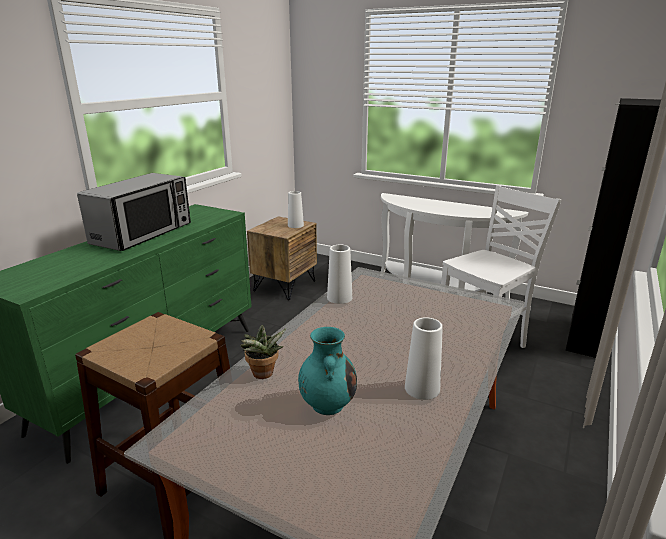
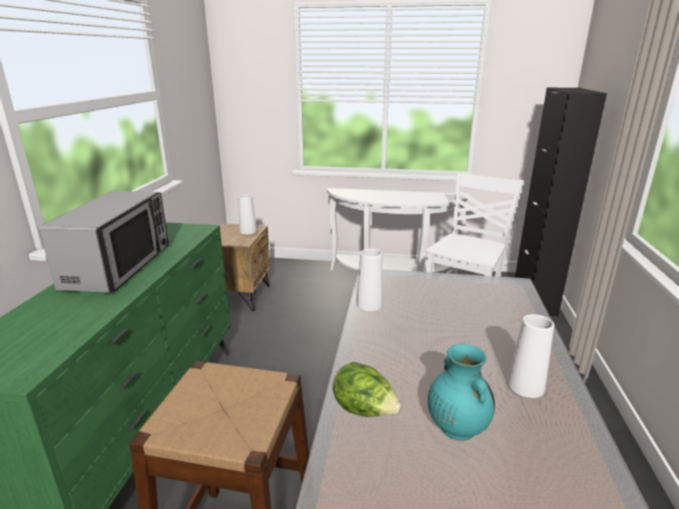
camera: 20 degrees left, 0 degrees up
(263, 375) = (365, 410): potted plant -> lettuce

